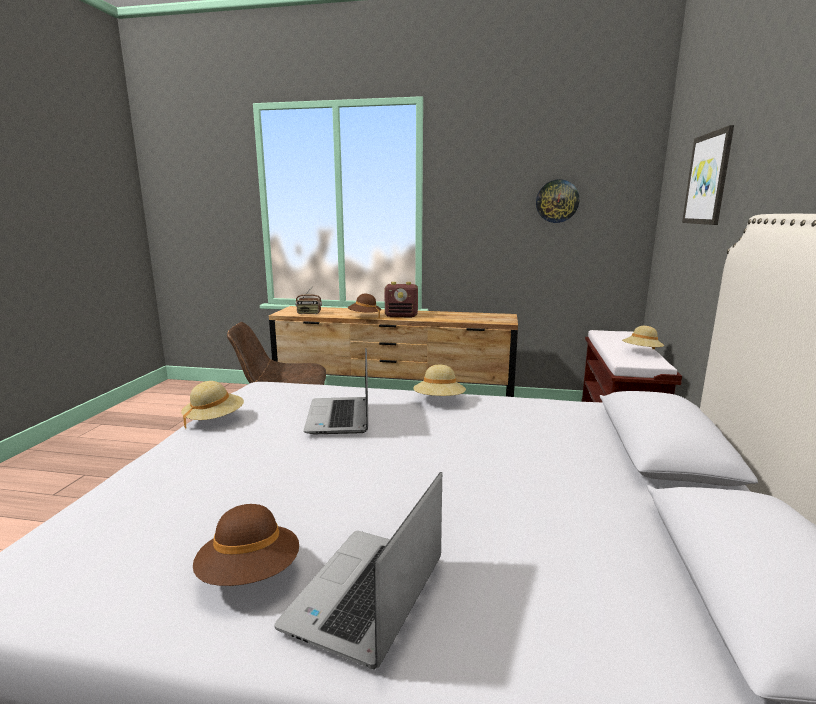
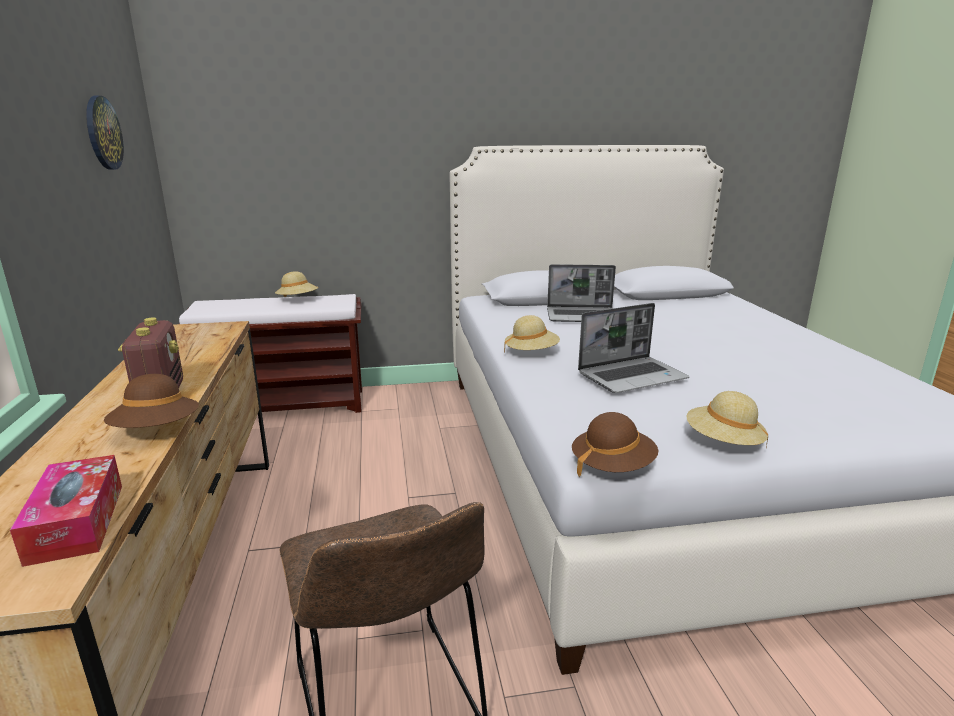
camera: 110 degrees left, 5 degrees up
(250, 574) = (827, 360): brown hat -> brown hat (612, 466)
(309, 313) = (77, 522): radio -> tissue box
(367, 596) = (786, 338): laptop -> laptop (582, 316)
(708, 179) = (318, 113): picture -> none

